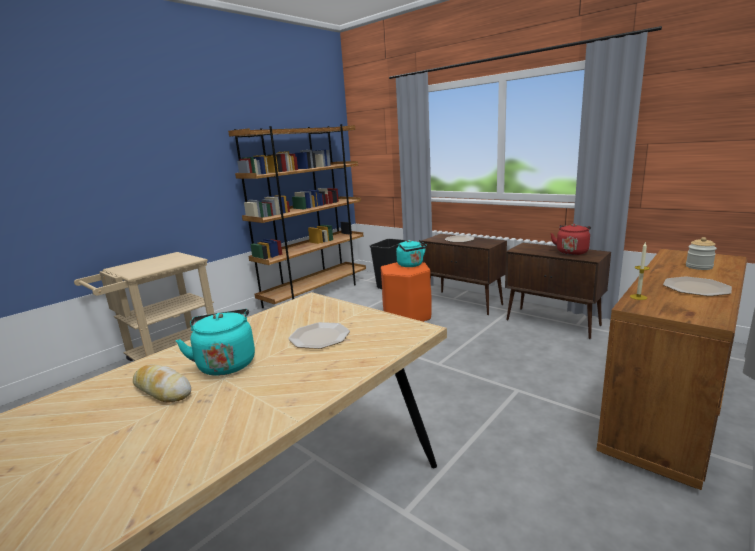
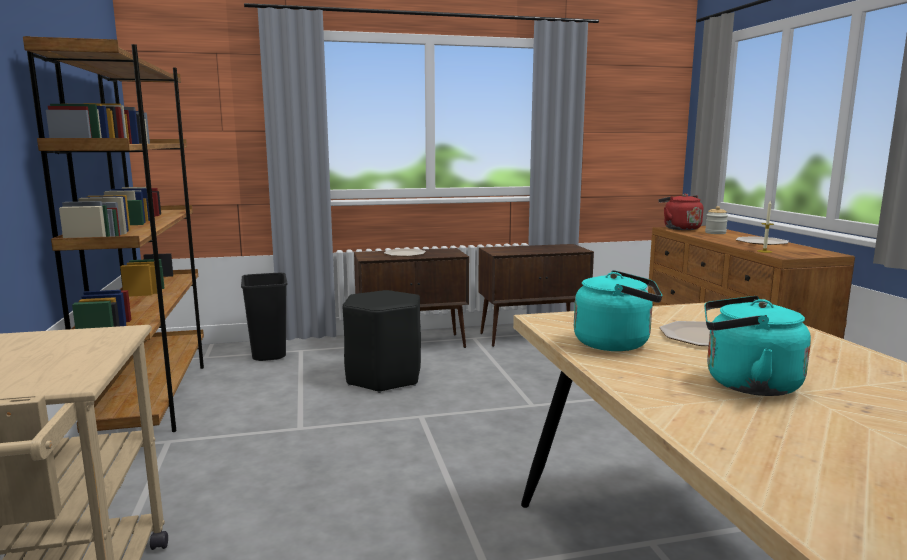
camera: 55 degrees left, 5 degrees down
(162, 390) = (815, 427): bread -> none
(407, 317) = (384, 377): orange stool -> black stool
(411, 265) = (386, 294): turquoise kettle -> turquoise kettle (616, 343)
(571, 252) = (548, 248): red kettle -> red kettle (679, 228)

